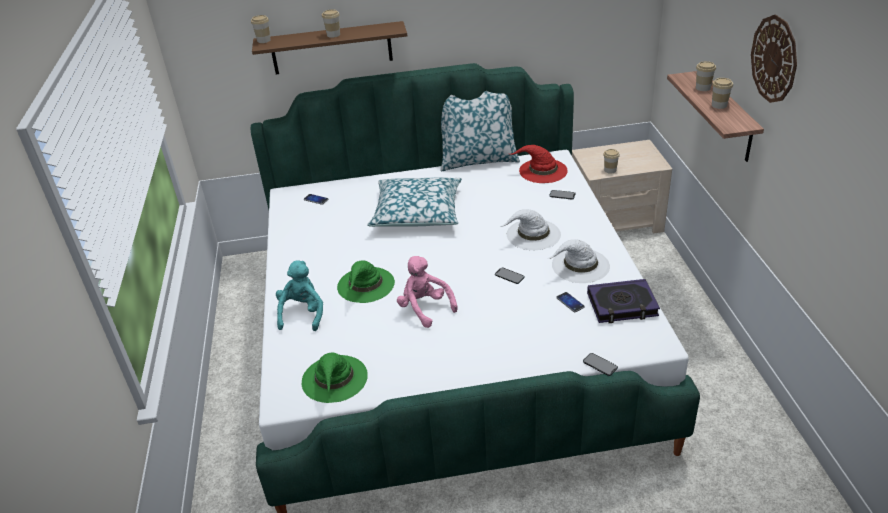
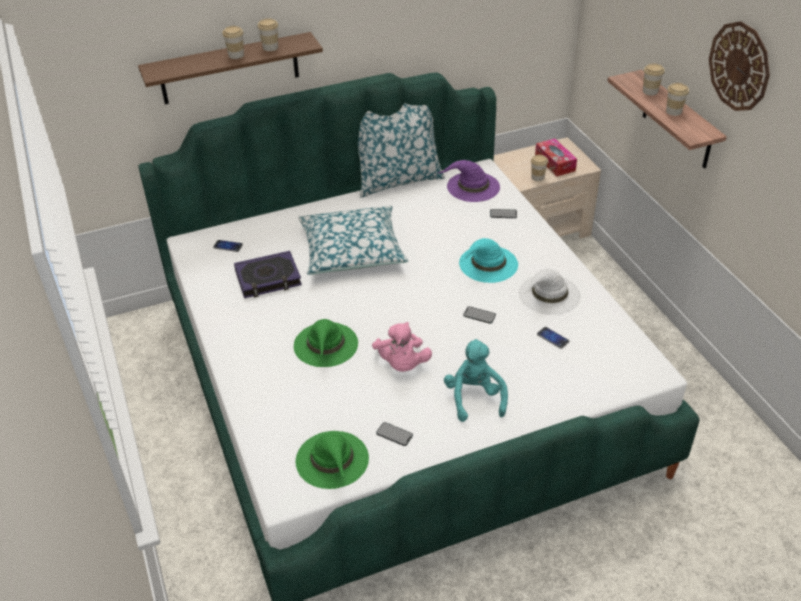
camera: 15 degrees left, 5 degrees up
(264, 40) = (153, 67): cup -> cup (270, 47)
(302, 314) = (266, 388): turquoise plush toy -> turquoise plush toy (474, 398)
(425, 308) = (402, 364): pink plush toy -> pink plush toy turned 135 degrees counterclockwise
(532, 235) = (488, 264): white hat -> turquoise hat
(542, 171) = (472, 187): red hat -> purple hat
(600, 364) = (606, 403): phone -> phone (394, 434)
(622, 305) = (606, 334): book -> book (268, 278)
(630, 159) = (555, 163): none -> tissue box

